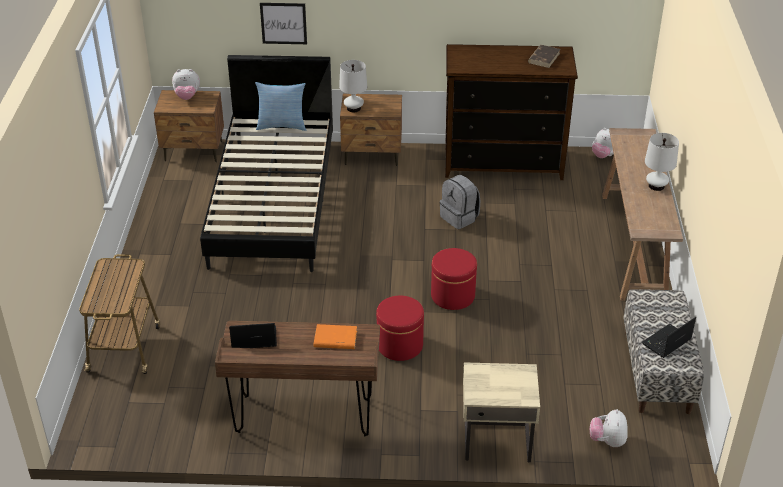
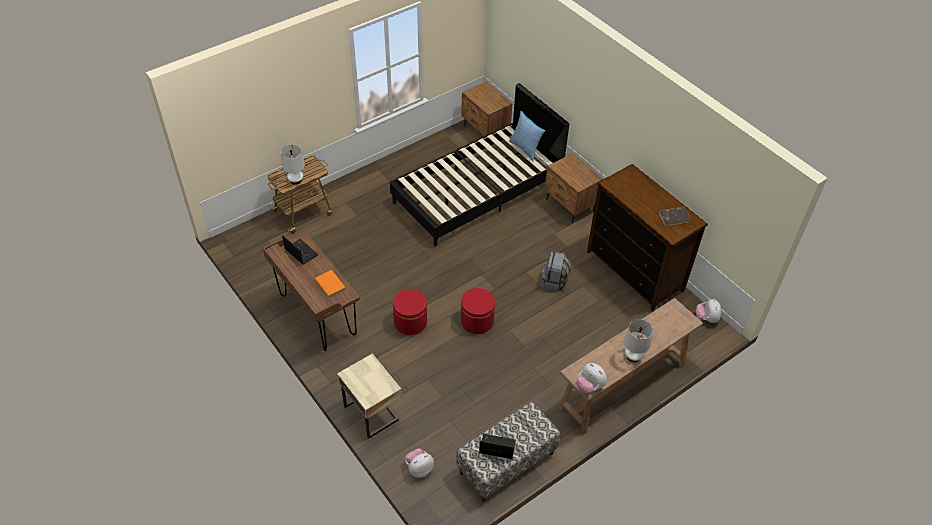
camera: 50 degrees right, 10 degrees up
(187, 97) = (491, 95): plush toy -> plush toy (589, 386)
(283, 23) = (550, 83): picture -> none
(353, 108) = (562, 167): white table lamp -> white table lamp (296, 180)

